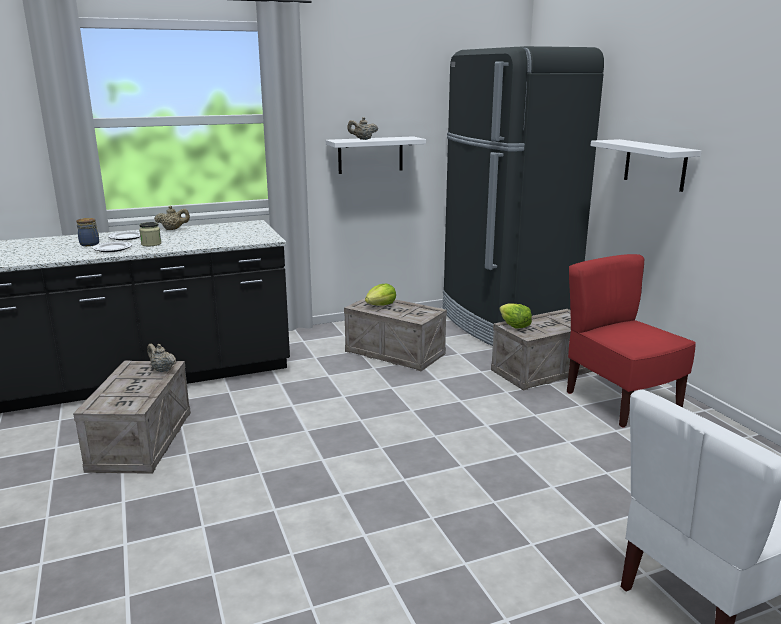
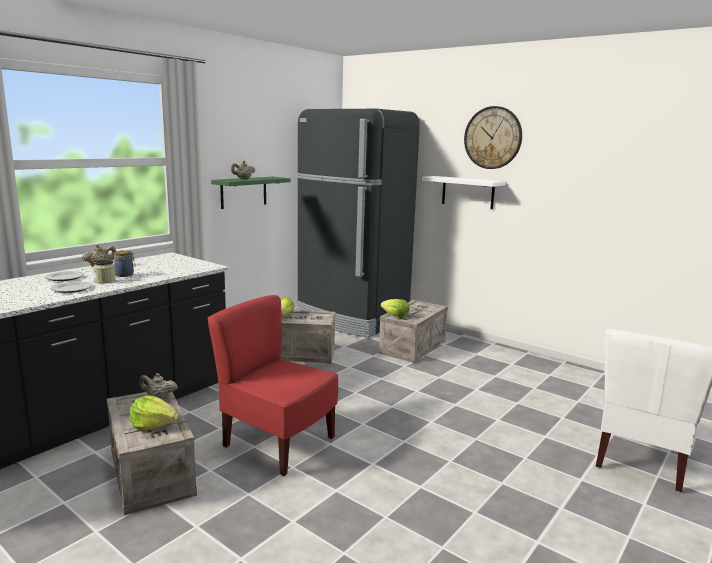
camera: 30 degrees left, 5 degrees down
(90, 244) = (37, 288): jar -> jar (125, 275)
(128, 394) = (153, 425): none -> lettuce
(370, 155) = (243, 192): white shelf -> green shelf
(620, 401) = (478, 357): red chair -> red chair (277, 443)
(690, 83) = (493, 138): none -> wall clock

